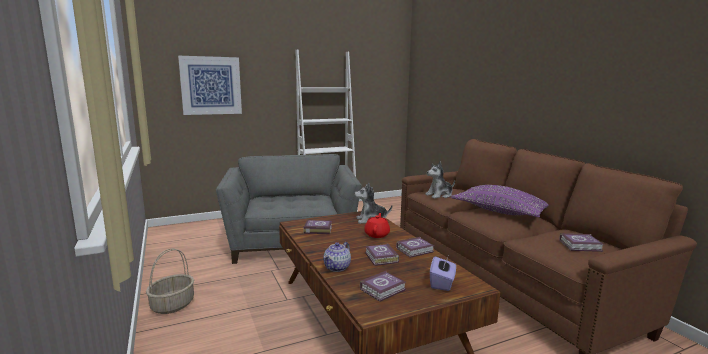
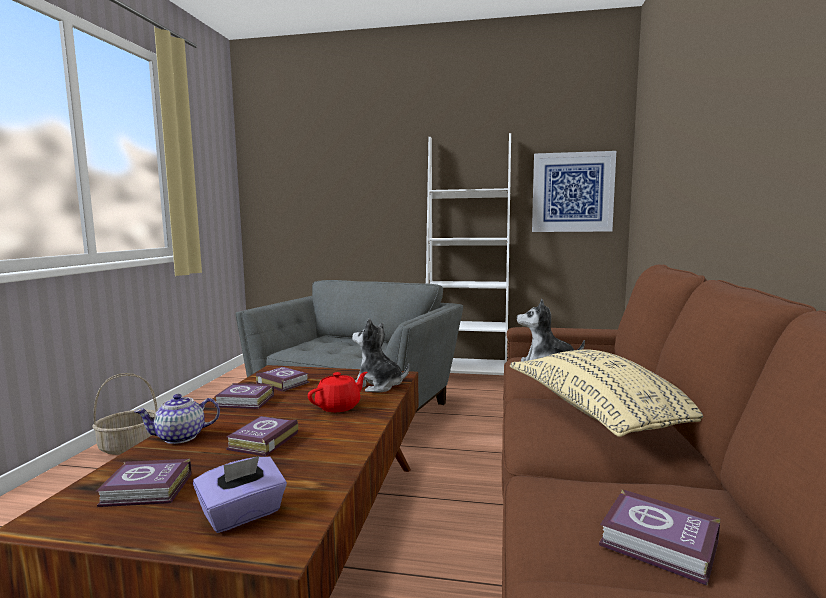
camera: 35 degrees right, 5 degrees down
(211, 85) = (321, 192): picture -> picture (572, 192)
(416, 250) = (337, 445): book -> book (246, 401)
(500, 211) = (601, 412): purple pillow -> beige pillow

